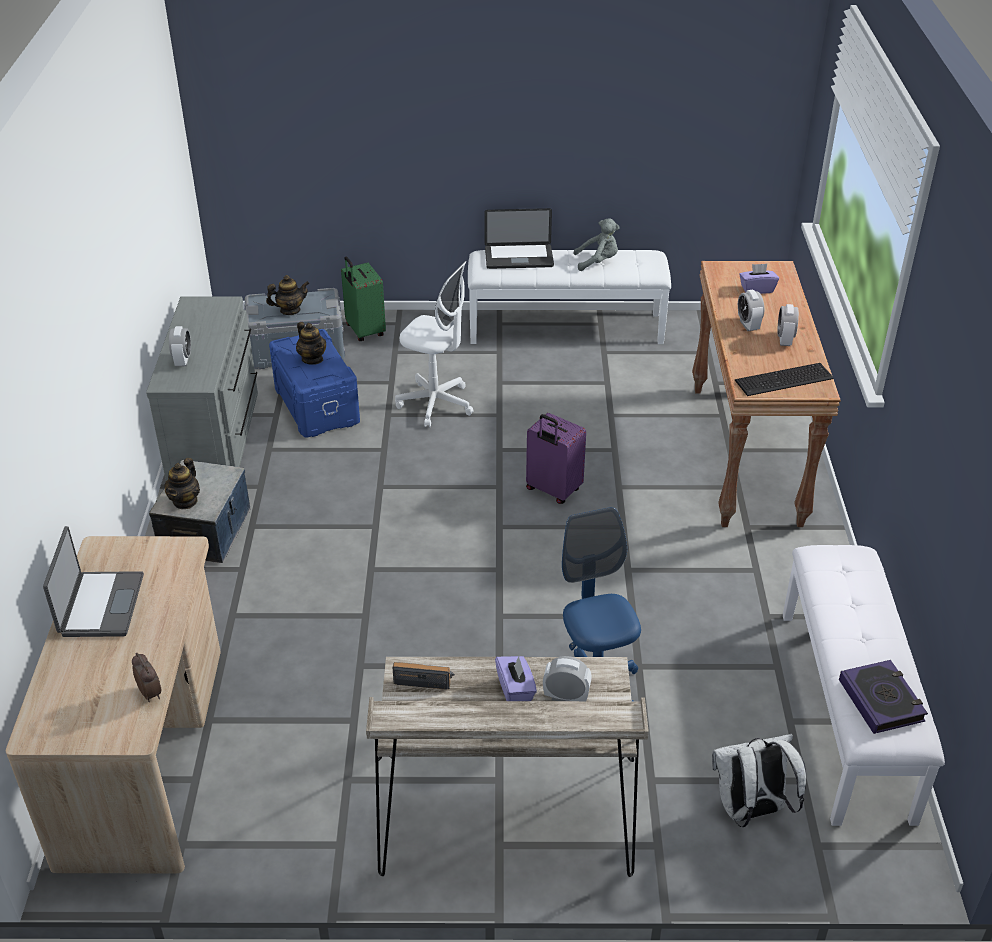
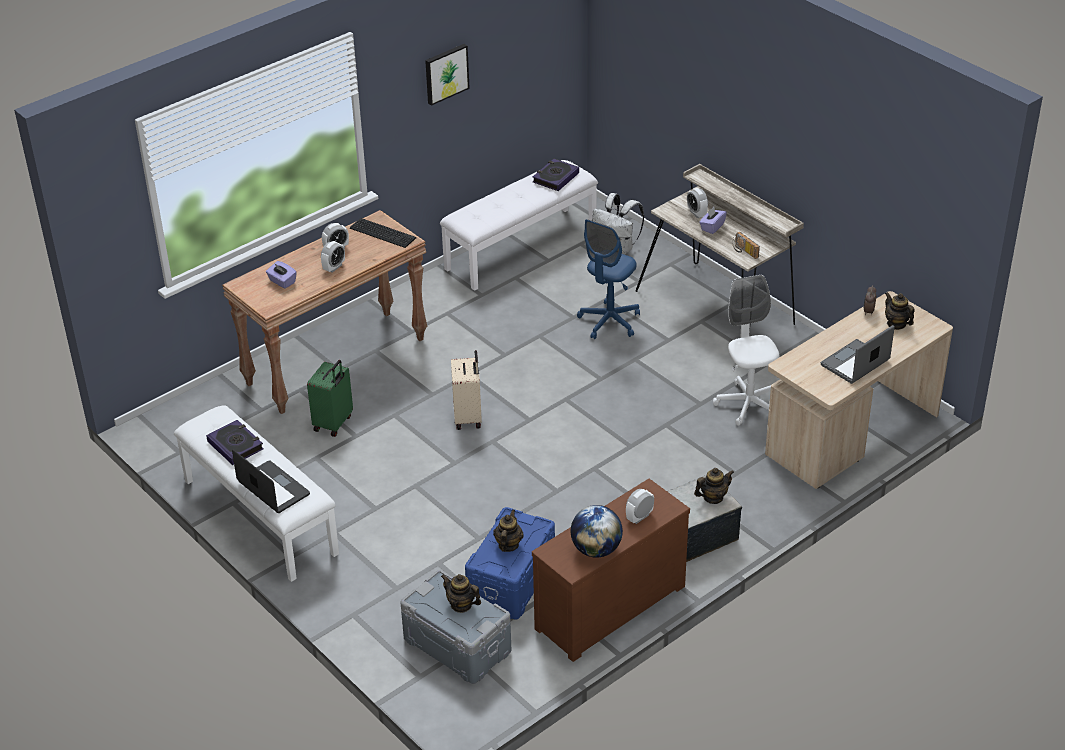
camera: 130 degrees left, 0 degrees up
(94, 700) = (896, 324): none -> teapot
(190, 322) = (596, 549): none -> globe
(217, 437) = (607, 605): grey dresser -> brown dresser
(364, 331) = (387, 626): green suitcase -> green suitcase (334, 423)
(436, 404) = (438, 523): white office chair -> white office chair (748, 404)
(552, 490) = (469, 417): purple suitcase -> beige suitcase
(598, 262) = (235, 445): grey plush toy -> book
(952, 369) = (446, 73): none -> picture

